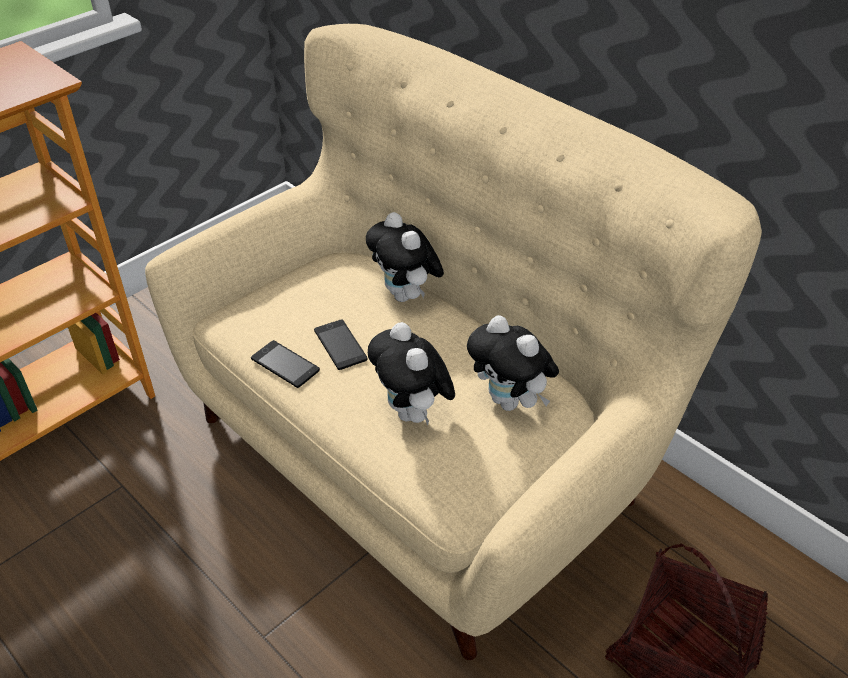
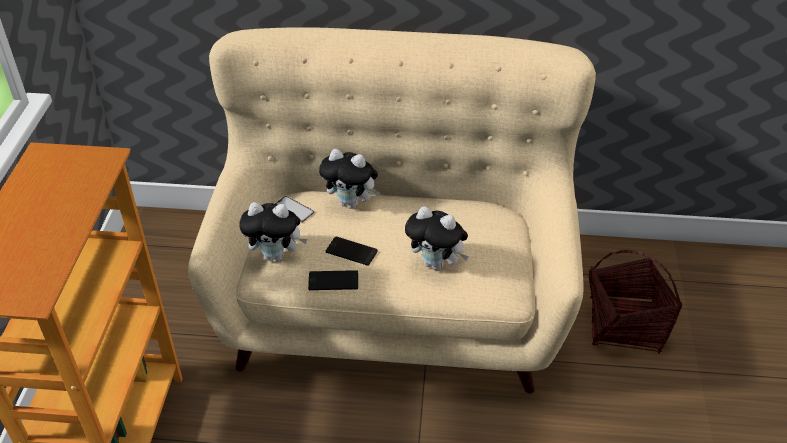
camera: 40 degrees left, 0 degrees up
(340, 270) = (293, 209): none -> phone
(510, 402) = (477, 228): plush toy -> plush toy (276, 255)

